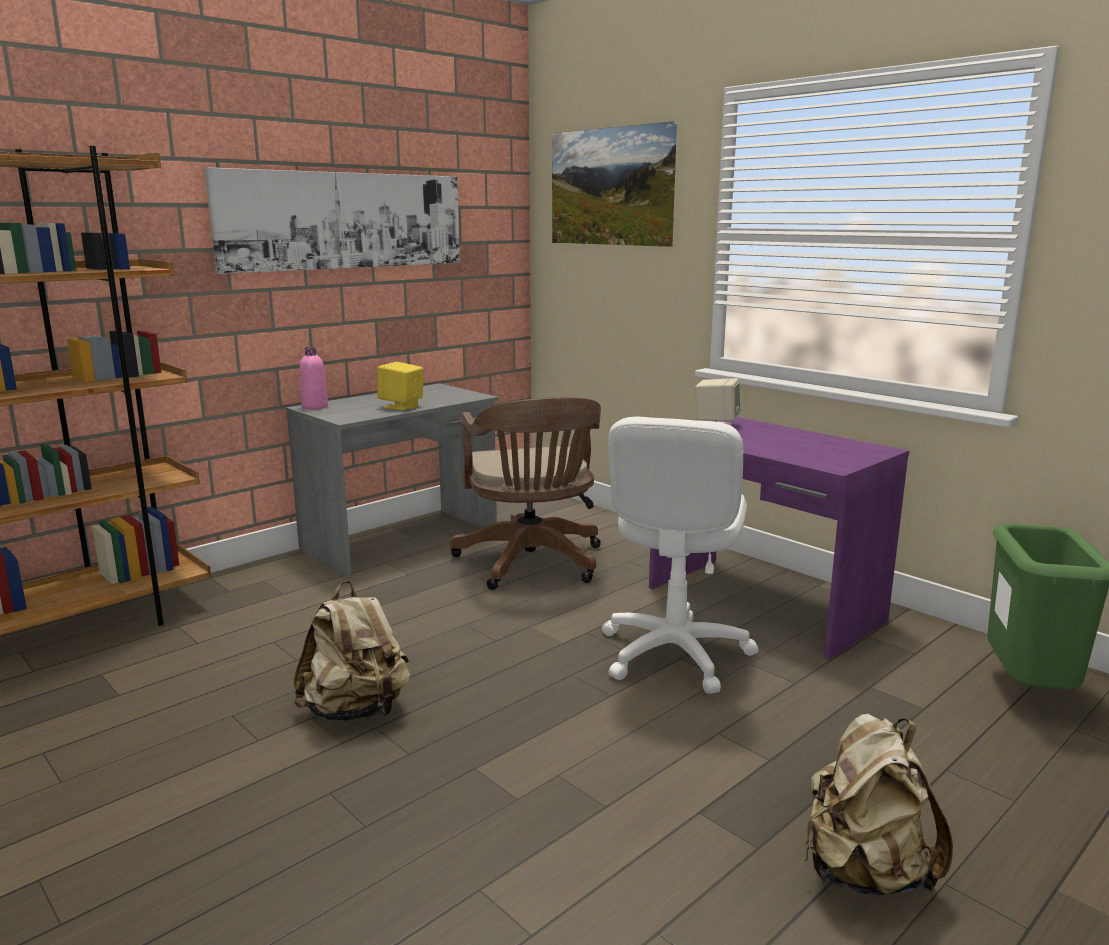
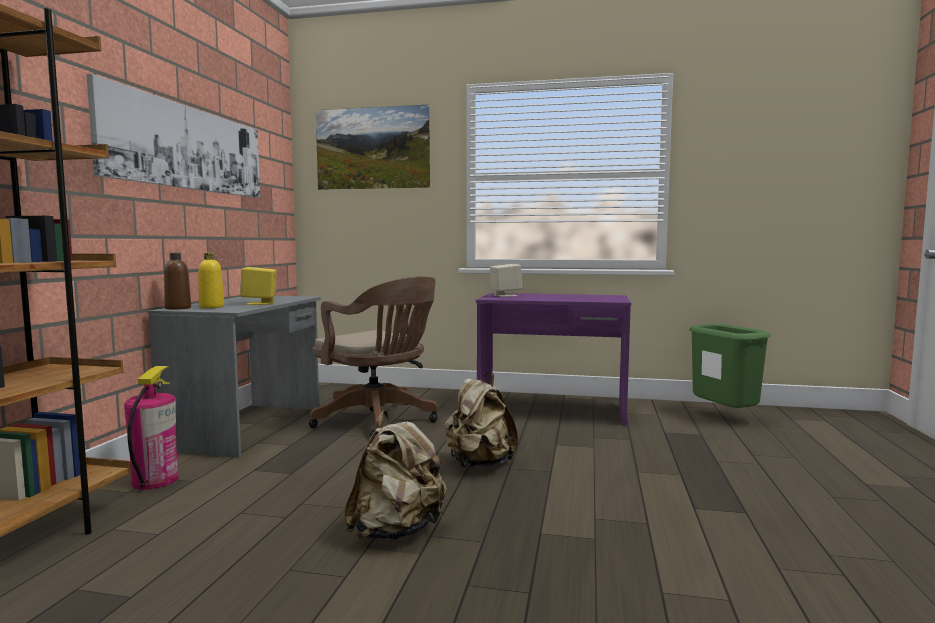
camera: 35 degrees left, 10 degrees down
(259, 584) = (155, 480): none -> fire extinguisher
(314, 406) = (178, 308): pink bottle -> brown bottle
(345, 408) = (211, 307): none -> yellow bottle
(673, 654) = (548, 443): white office chair -> none
(864, 872) = (800, 504): beige backpack -> beige backpack (478, 464)

